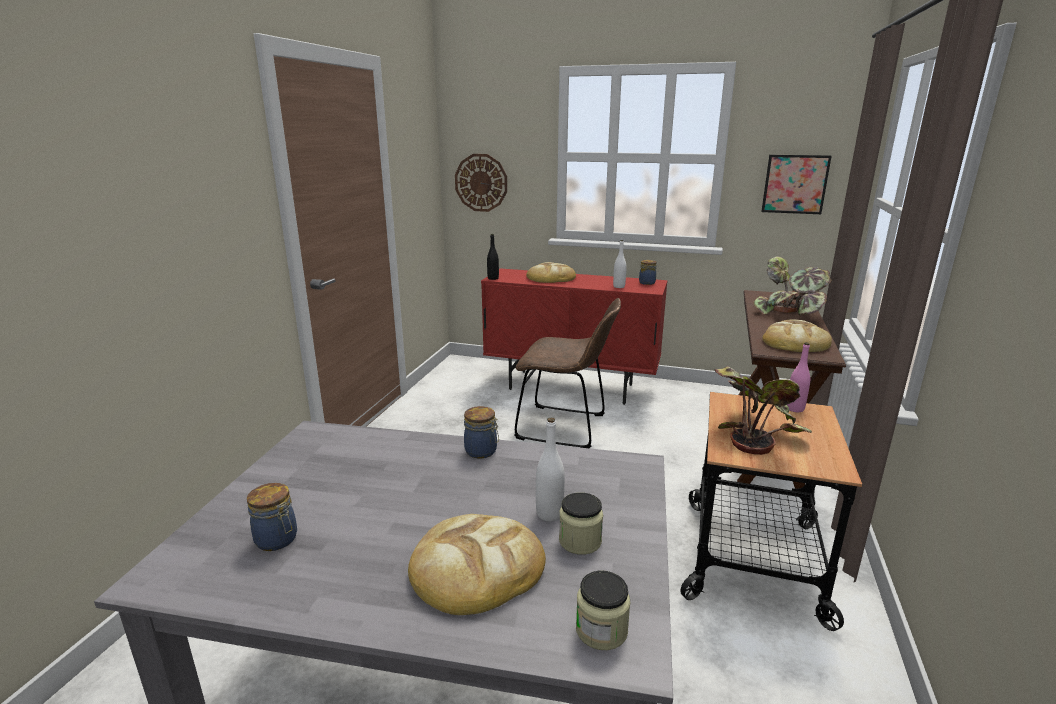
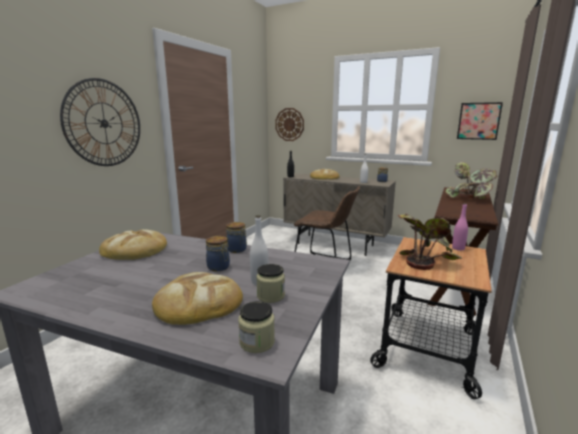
camera: 10 degrees right, 5 degrees down
(189, 225) = (104, 123): none -> wall clock
(277, 540) = (95, 280): jar -> jar (219, 267)
(571, 387) = (335, 244): red cabinet -> beige cabinet
(795, 342) = (467, 211): bread -> bread (135, 249)

